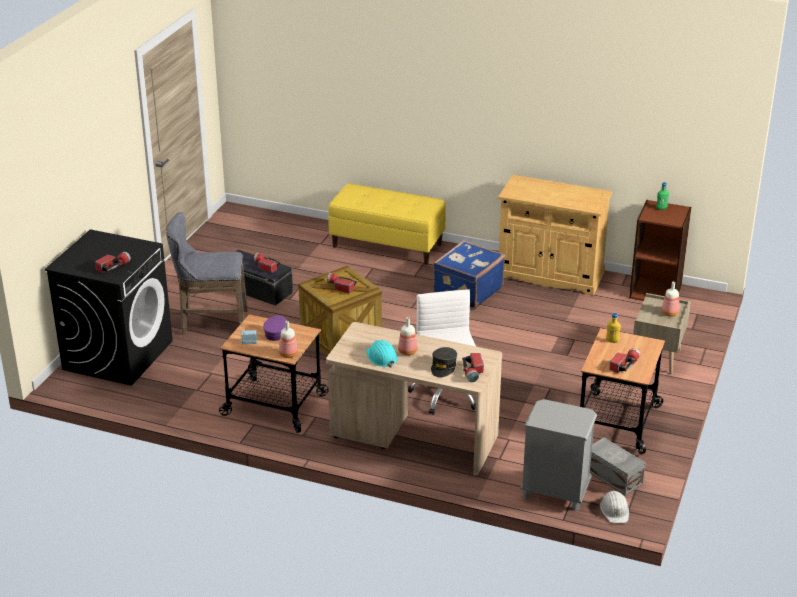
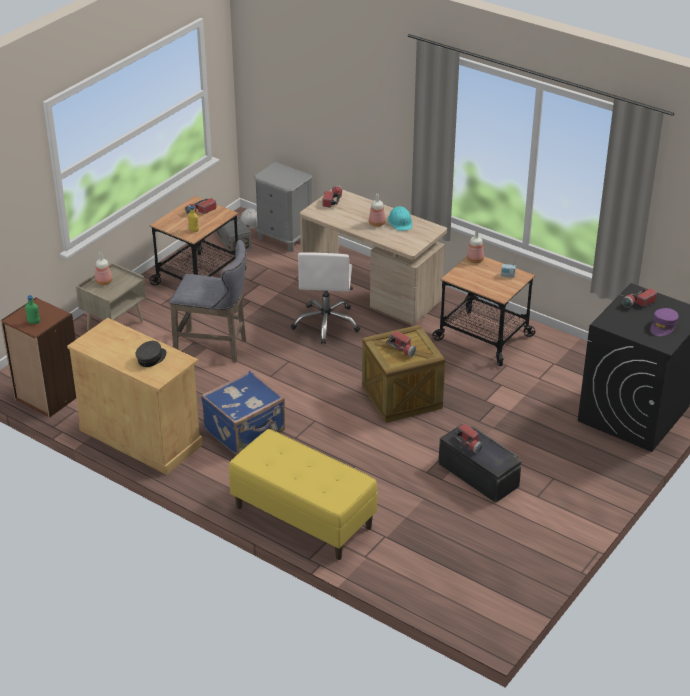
camera: 165 degrees left, 5 degrees up
(210, 323) = (535, 436): grey stool -> grey stool (215, 348)
(277, 333) = (481, 280): purple cap -> purple cap (663, 326)
(443, 367) = (353, 208): grey cap -> grey cap (151, 358)

